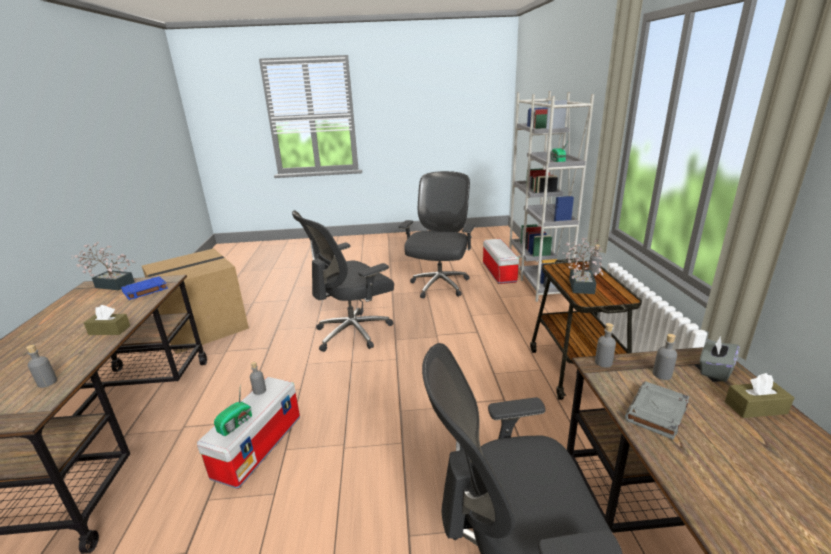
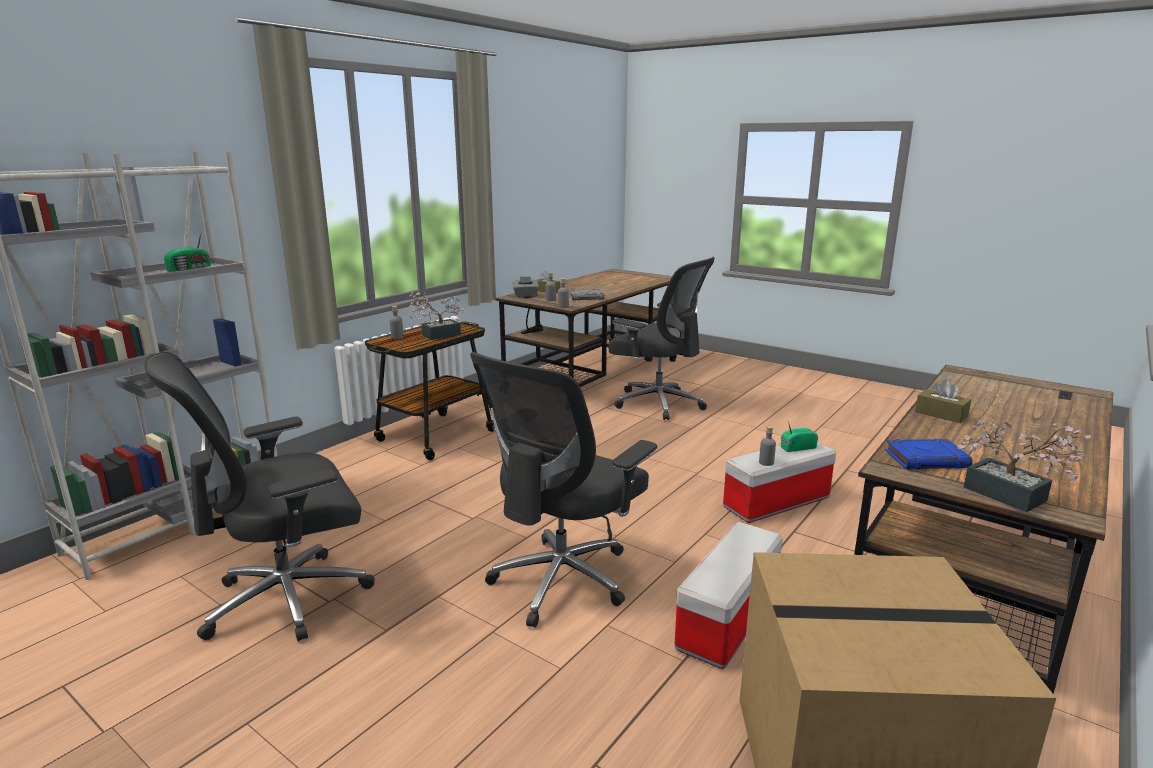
camera: 140 degrees left, 5 degrees down
(47, 382) = (968, 386): grey bottle -> none
(353, 332) = (562, 578): office chair -> office chair turned 120 degrees clockwise
(498, 272) = (160, 568): storage box -> storage box (728, 620)

